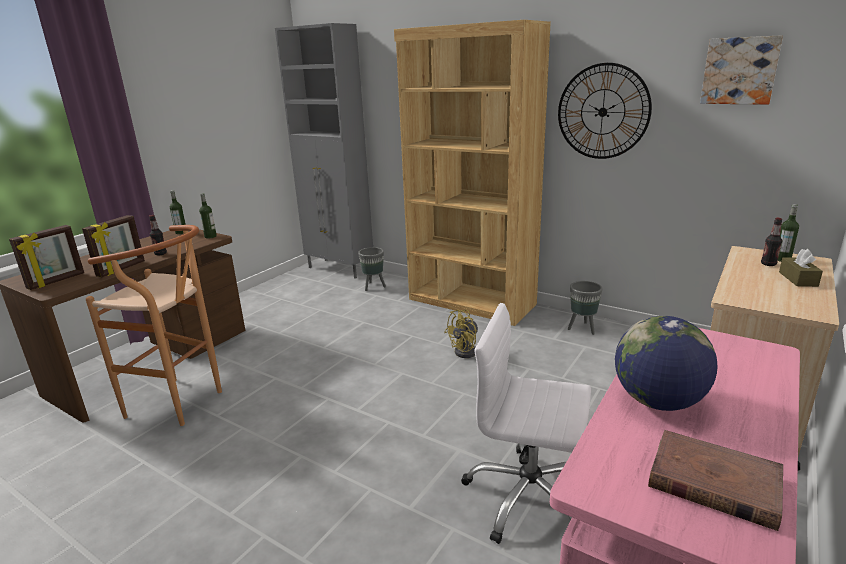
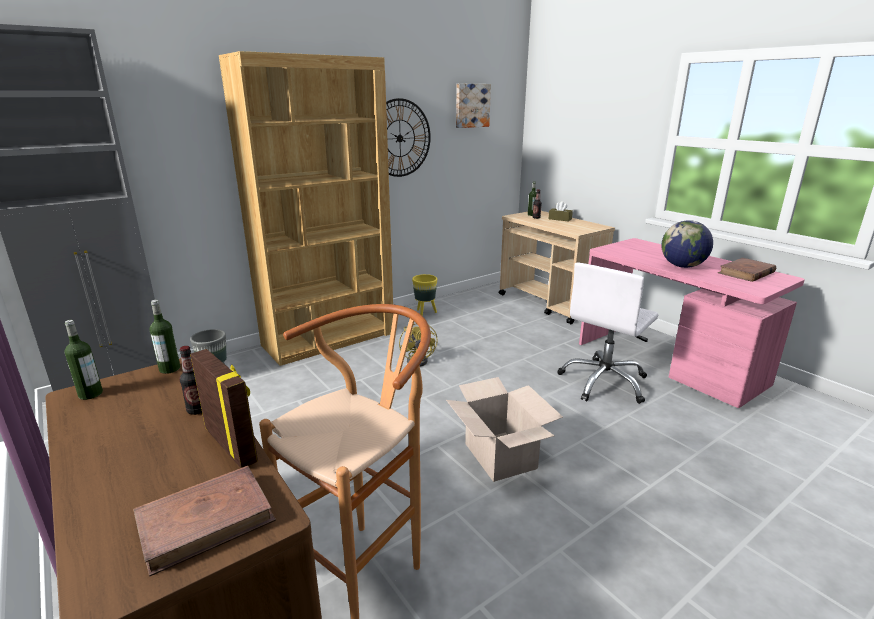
camera: 70 degrees left, 0 degrees up
(56, 281) = (206, 521): picture frame -> brown book
(323, 436) = (499, 456): none -> cardboard box
(582, 329) = (425, 313): grey planter -> yellow planter

